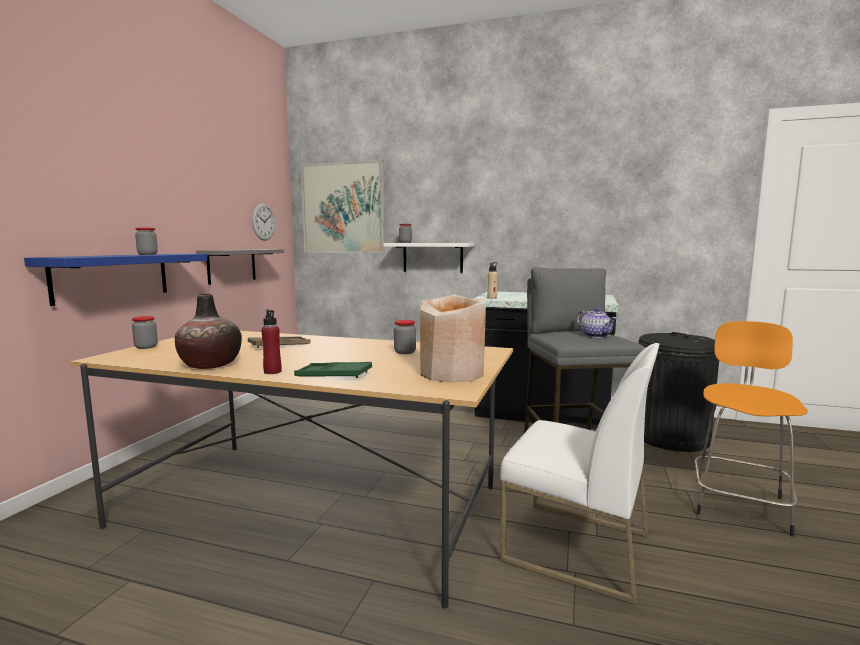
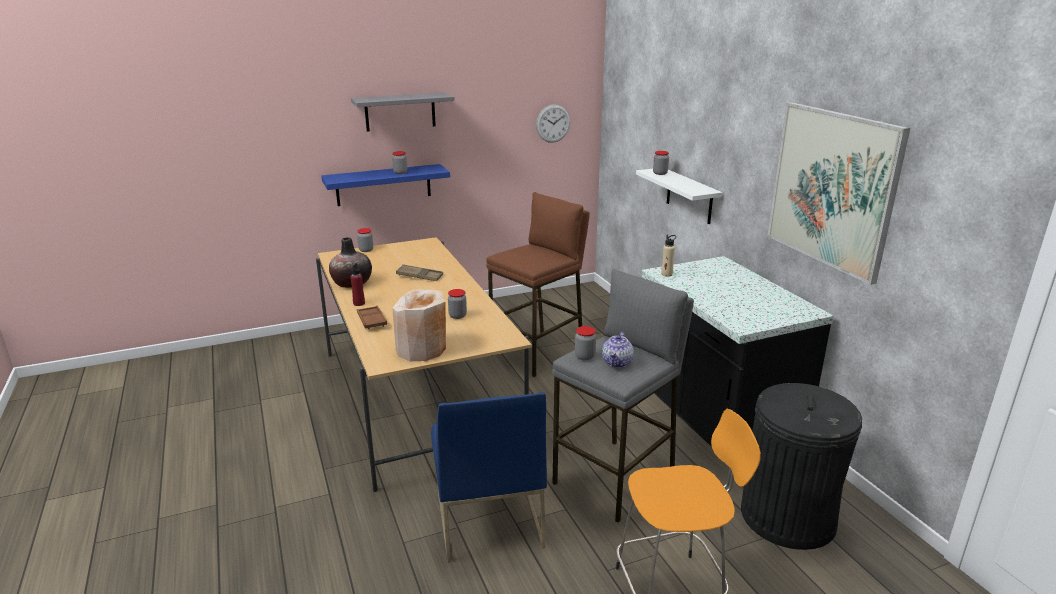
camera: 50 degrees right, 15 degrees up
(231, 265) = (505, 170): grey shelf -> grey shelf (400, 112)
(333, 375) = (372, 320): green tray -> brown tray
(343, 208) = (633, 114): picture -> picture (832, 188)
(351, 428) = (538, 352): none -> brown stool
(571, 339) = (584, 356): none -> jar
(575, 548) = (487, 518): white chair -> blue chair

